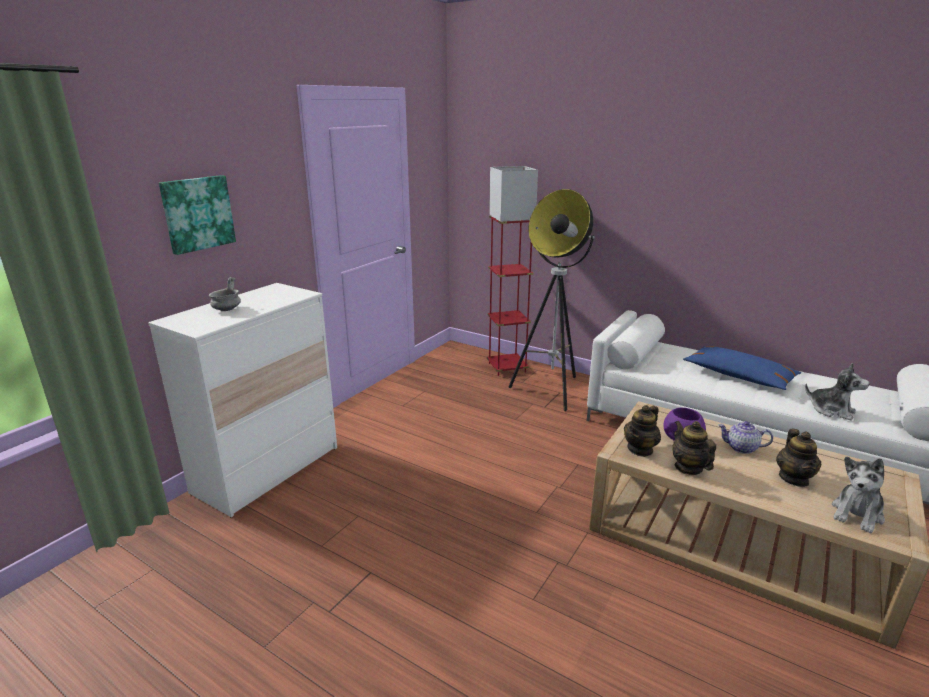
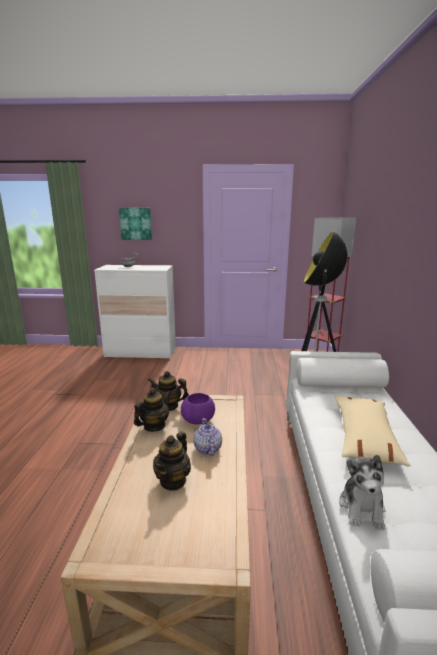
camera: 60 degrees right, 5 degrees down
(738, 376) = (364, 437): blue pillow -> beige pillow
(794, 478) = (173, 480): teapot -> teapot turned 45 degrees counterclockwise
(857, 514) = (130, 523): plush toy -> none

